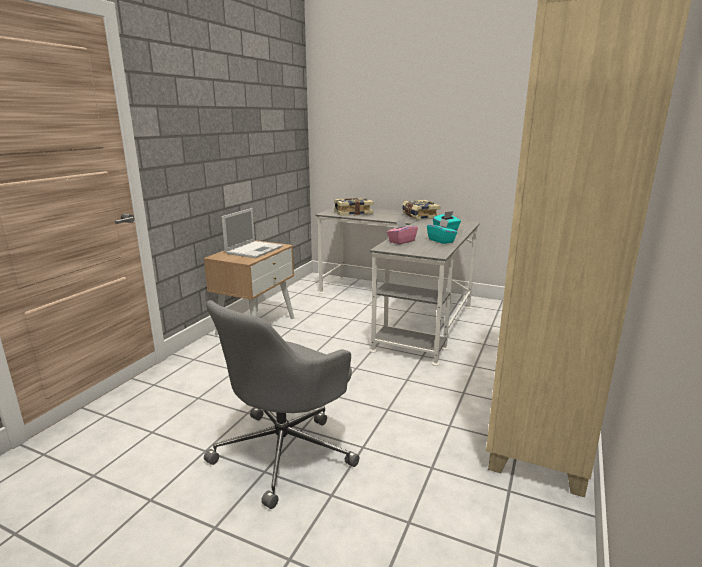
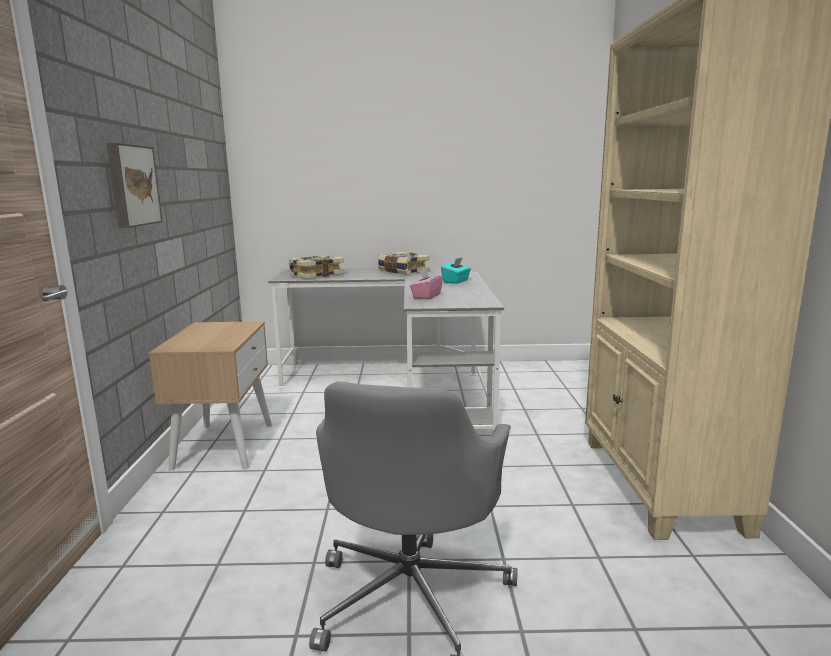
camera: 25 degrees left, 5 degrees down
(202, 148) = (132, 185): none -> picture
(255, 250) = (217, 333): laptop -> none
(441, 241) = (468, 291): turquoise tissue box -> none

